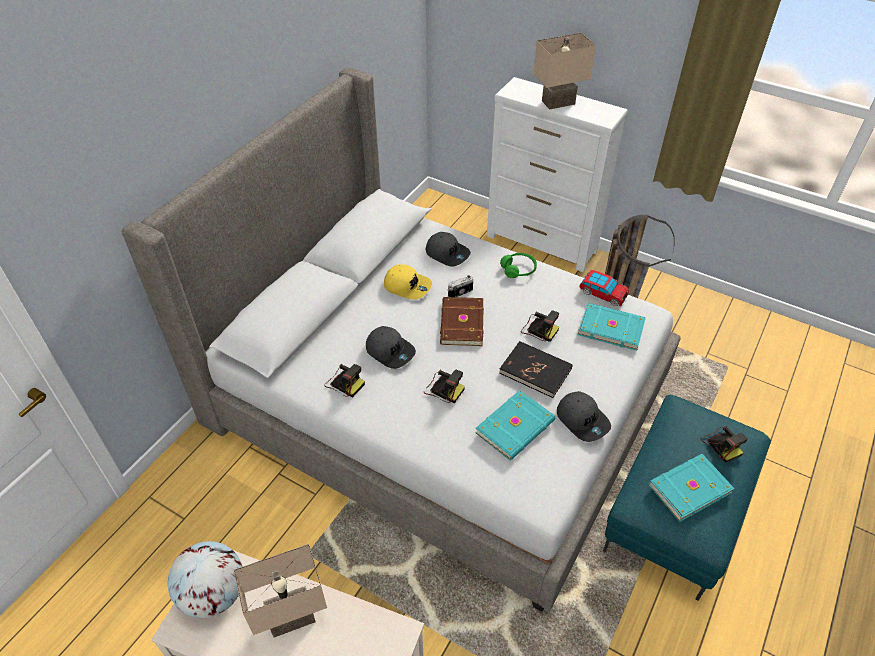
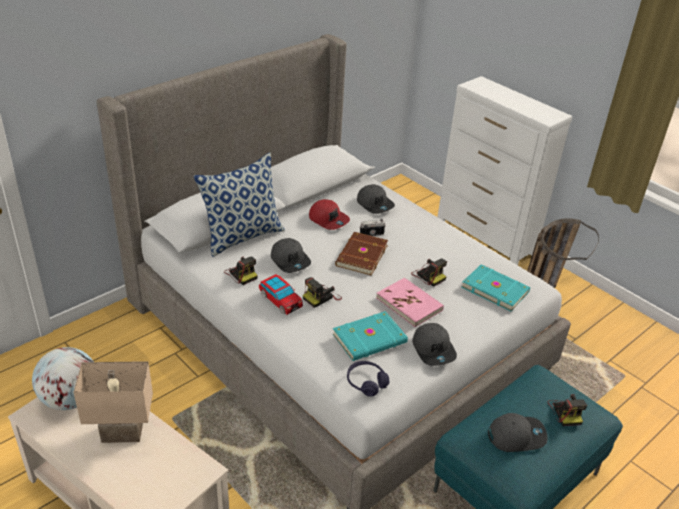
camera: 15 degrees right, 10 degrees down
(324, 333) = (242, 236): none -> pillow
(407, 286) = (329, 219): yellow cap -> red cap
(443, 389) = (321, 297): camera -> camera turned 90 degrees clockwise
(518, 269) = (432, 229): green headphones -> none
(534, 482) = (366, 383): none -> purple headphones
(535, 371) = (409, 304): black book -> pink book
(558, 103) = (510, 100): beige table lamp -> none
(602, 293) = (500, 263): toy car -> toy car (280, 300)
(688, 488) = (516, 436): turquoise book -> grey cap

